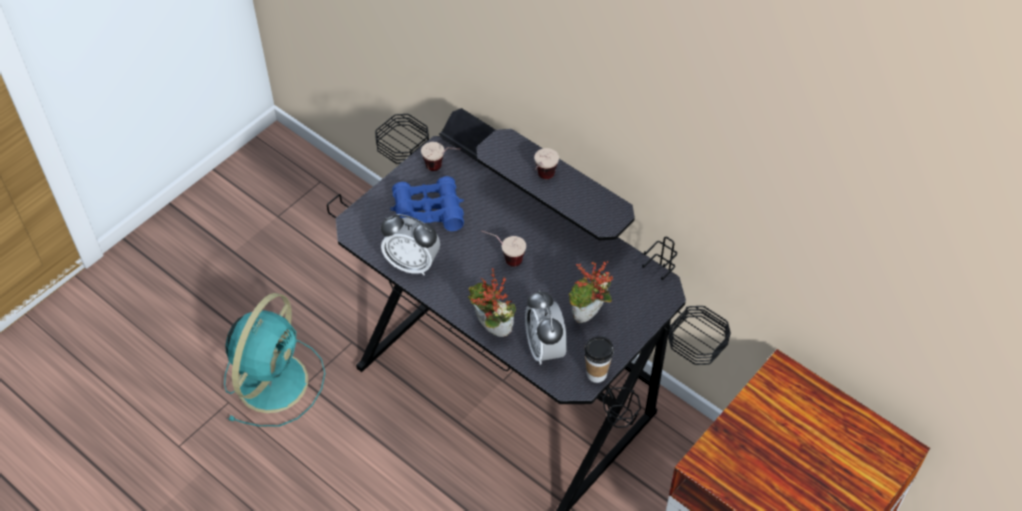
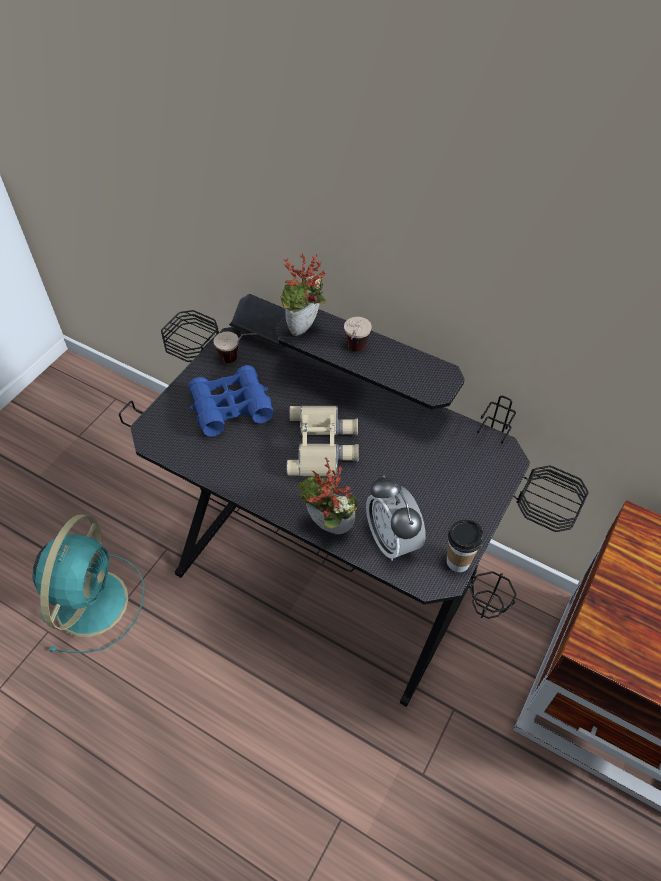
camera: 10 degrees left, 0 degrees up
(412, 264) = (224, 465): alarm clock -> none
(503, 259) = (323, 445): cup -> beige binoculars
(588, 318) = (432, 497): potted plant -> potted plant (304, 330)

